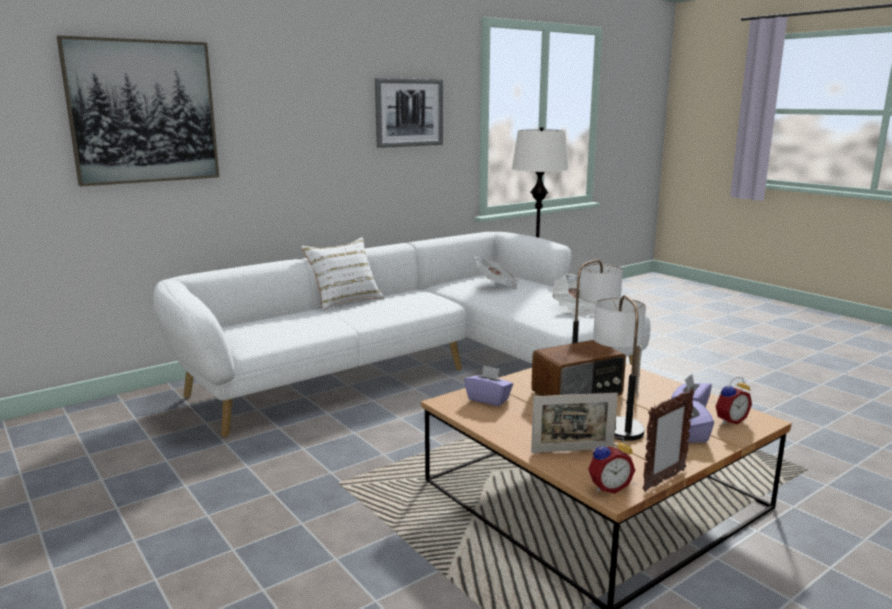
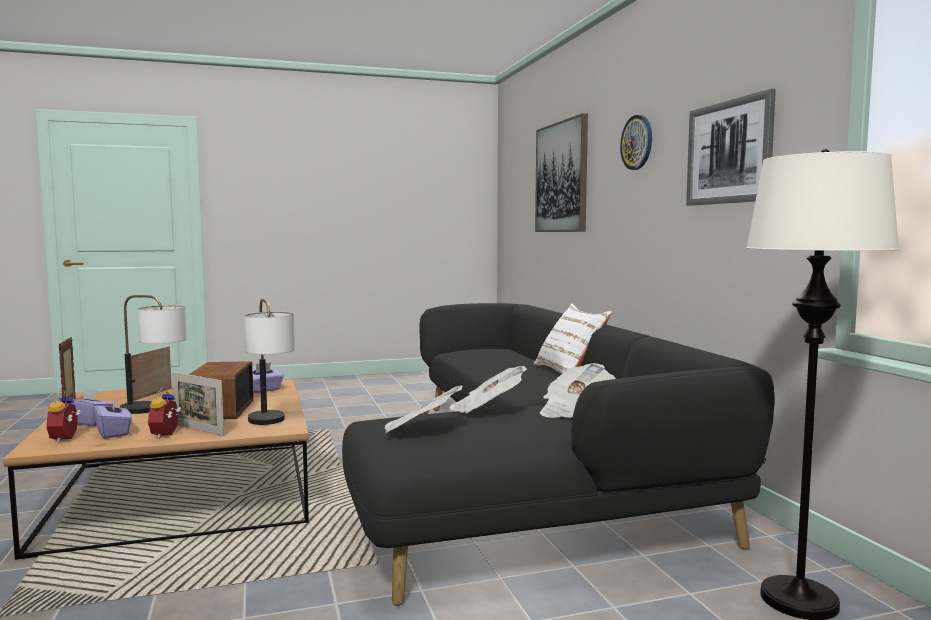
camera: 110 degrees right, 10 degrees down
(305, 91) = (637, 142): none -> wall clock
(420, 369) = (533, 473): white sofa -> black sofa
(514, 301) = (487, 410): none -> newspaper
(608, 487) = (98, 394): alarm clock -> alarm clock (167, 435)

